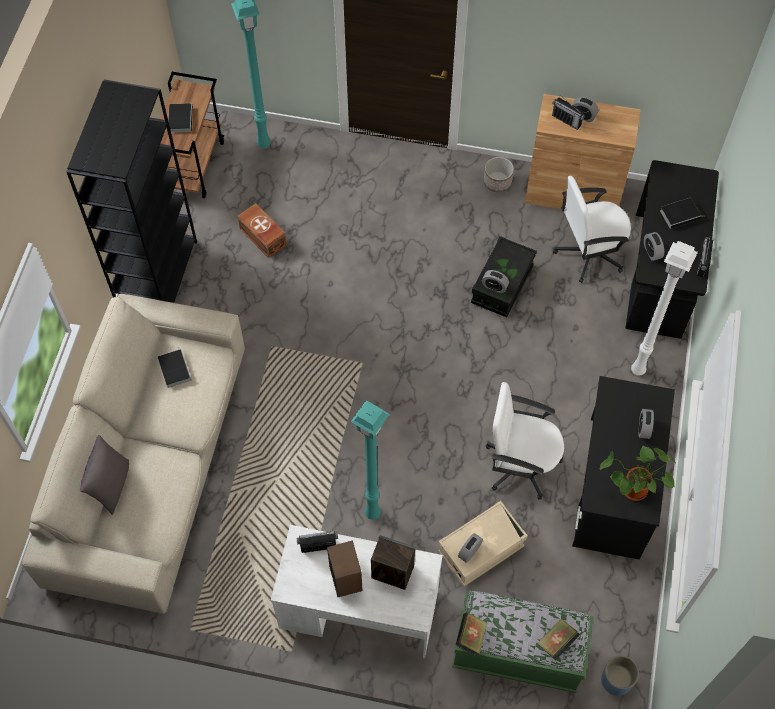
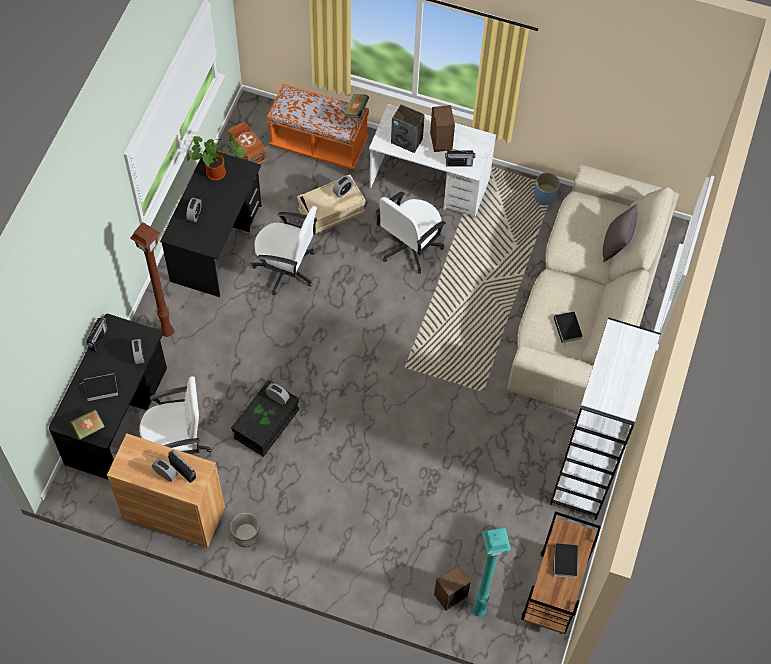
camera: 175 degrees left, 0 degrees up
(158, 277) = (585, 471): black bookcase -> white bookcase
(263, 238) = (485, 501): brown storage box -> brown storage box (247, 150)
(292, 153) = (450, 595): none -> speaker
(374, 513) = (410, 247): turquoise floor lamp -> white office chair
(517, 653) = (319, 144): green bench -> orange bench
(556, 642) = (297, 101): book -> book (88, 428)
(616, 680) = (253, 120): blue planter -> blue planter (544, 196)
(638, 371) = (167, 331): white floor lamp -> brown floor lamp

